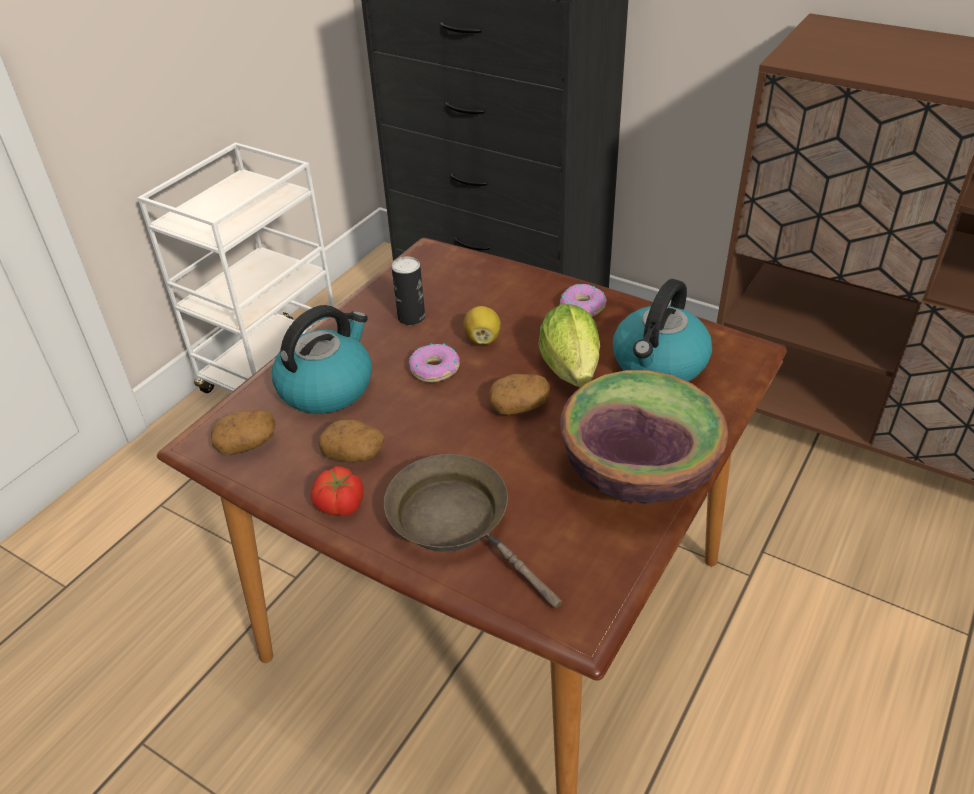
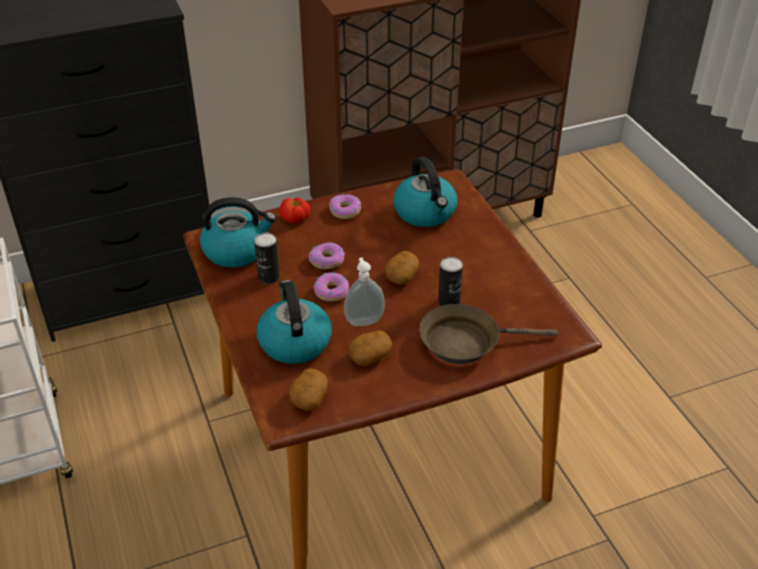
camera: 55 degrees left, 0 degrees up
(340, 504) = (406, 380): tomato -> tomato (295, 218)
(410, 417) = (364, 320): none -> soap dispenser
(430, 277) = (237, 250): none -> kettle
(482, 339) = (327, 260): lemon -> donut
(516, 468) = (449, 302): none -> can
(572, 373) = (397, 244): lettuce -> none
(637, 472) = (494, 264): bowl -> none

